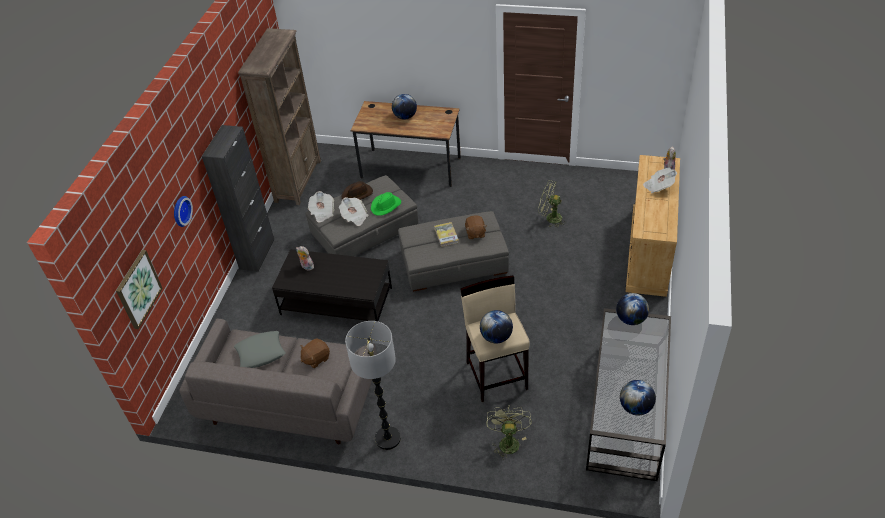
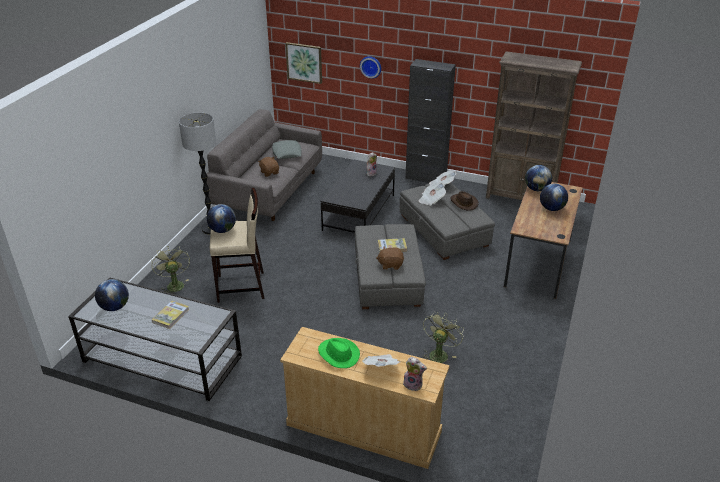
camera: 95 degrees right, 10 degrees down
(386, 206) = (443, 217): green hat -> green hat (338, 354)
(508, 441) = (174, 284): green fan -> green fan turned 120 degrees counterclockwise
(630, 355) = (170, 316): none -> book
(631, 319) = (212, 325): globe -> globe (536, 189)

